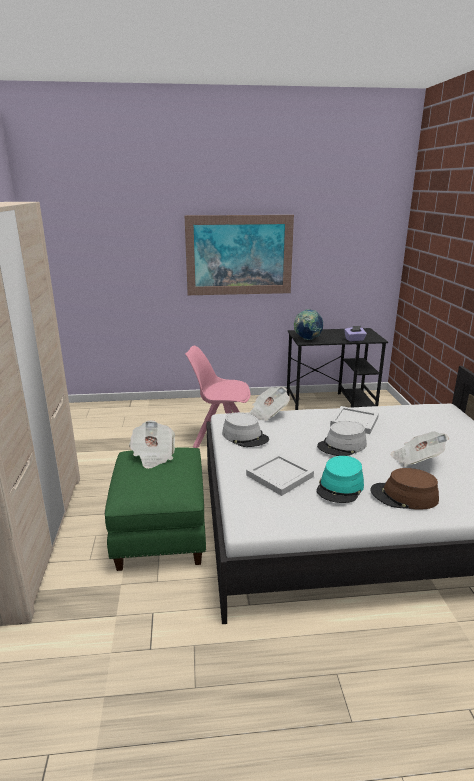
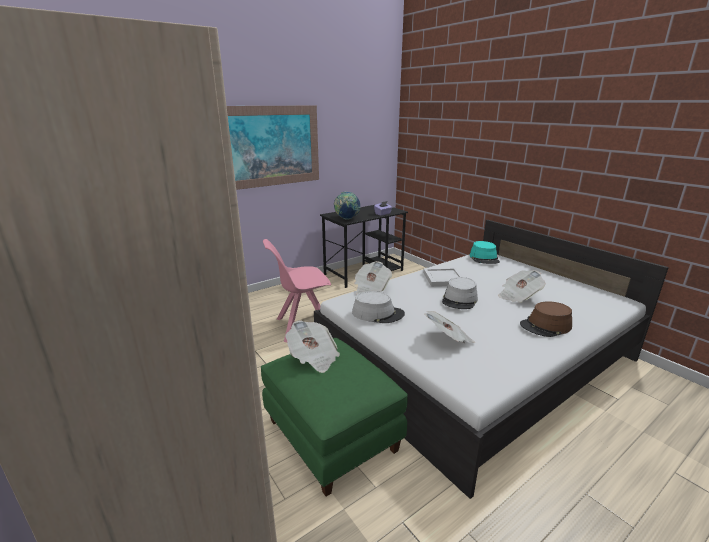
camera: 30 degrees left, 0 degrees up
(281, 476) = (448, 339): white tray -> newspaper
(340, 487) = (500, 333): turquoise hat -> turquoise hat (484, 258)

